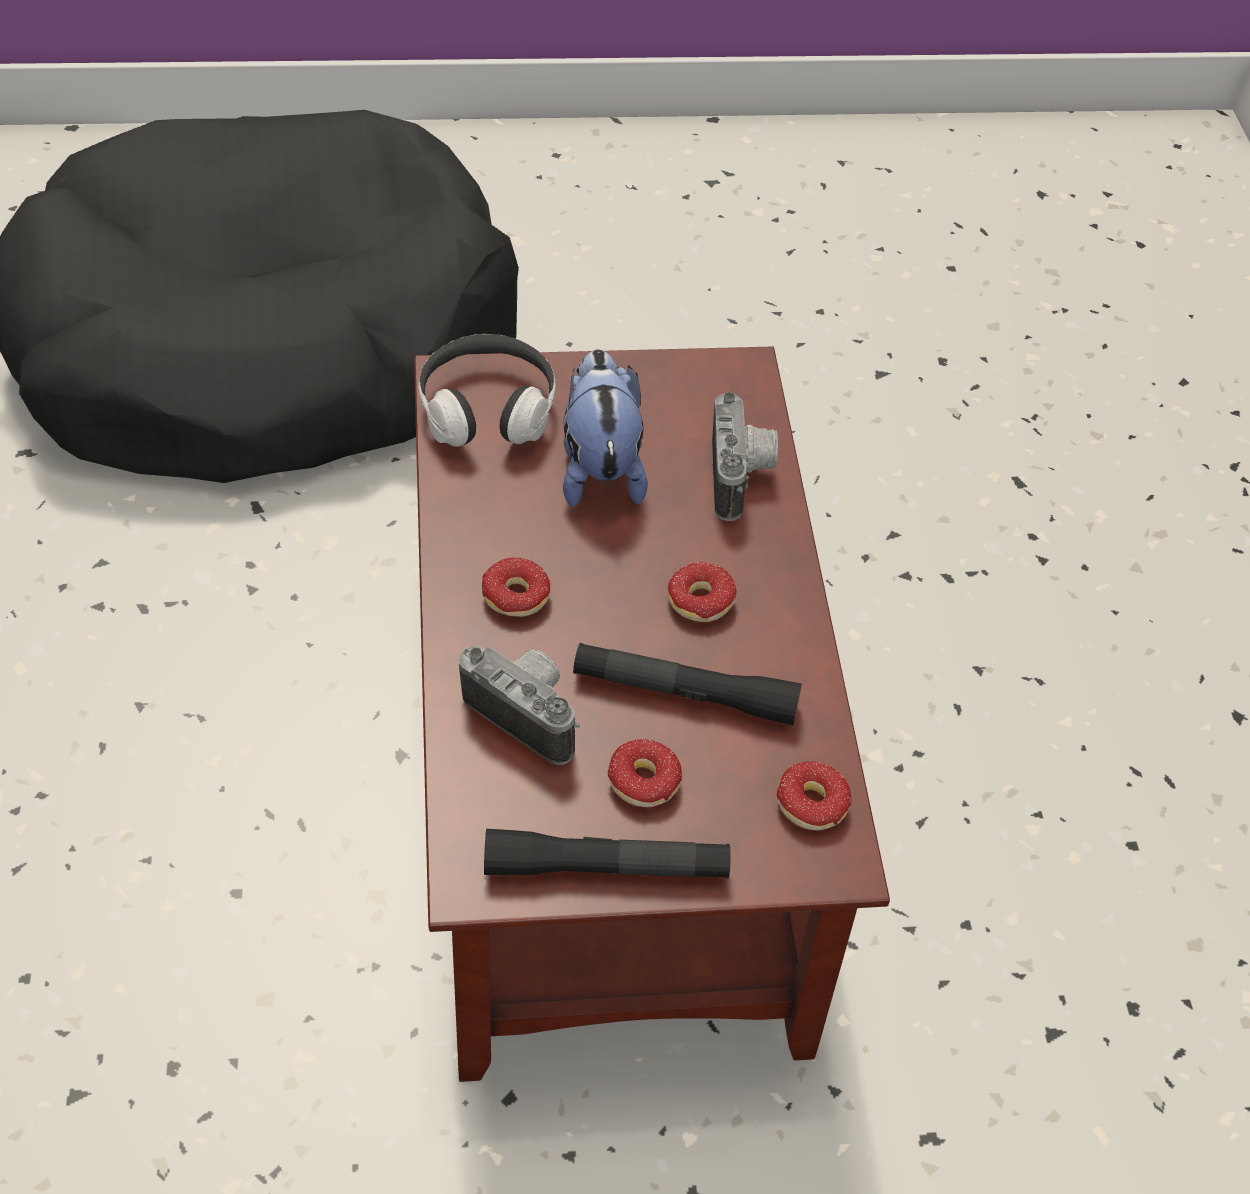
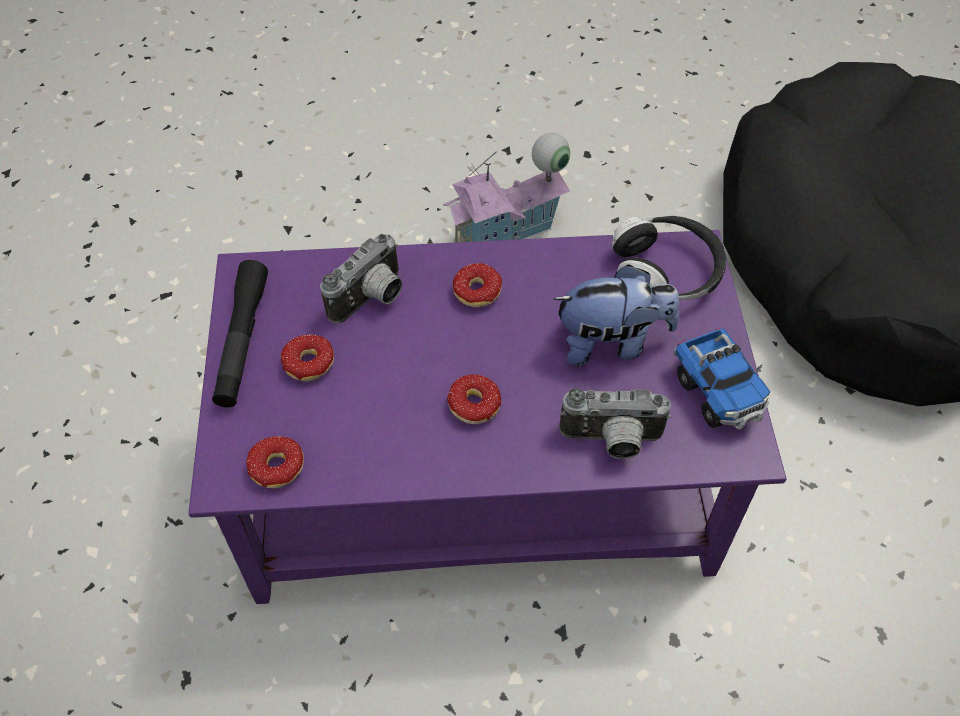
camera: 95 degrees right, 5 degrees up
(154, 749) = (507, 236): none -> toy house
(606, 785) = (483, 479): brown coffee table -> purple coffee table
(668, 384) = (717, 392): none -> toy truck
(685, 693) = (384, 391): black flashlight -> none

